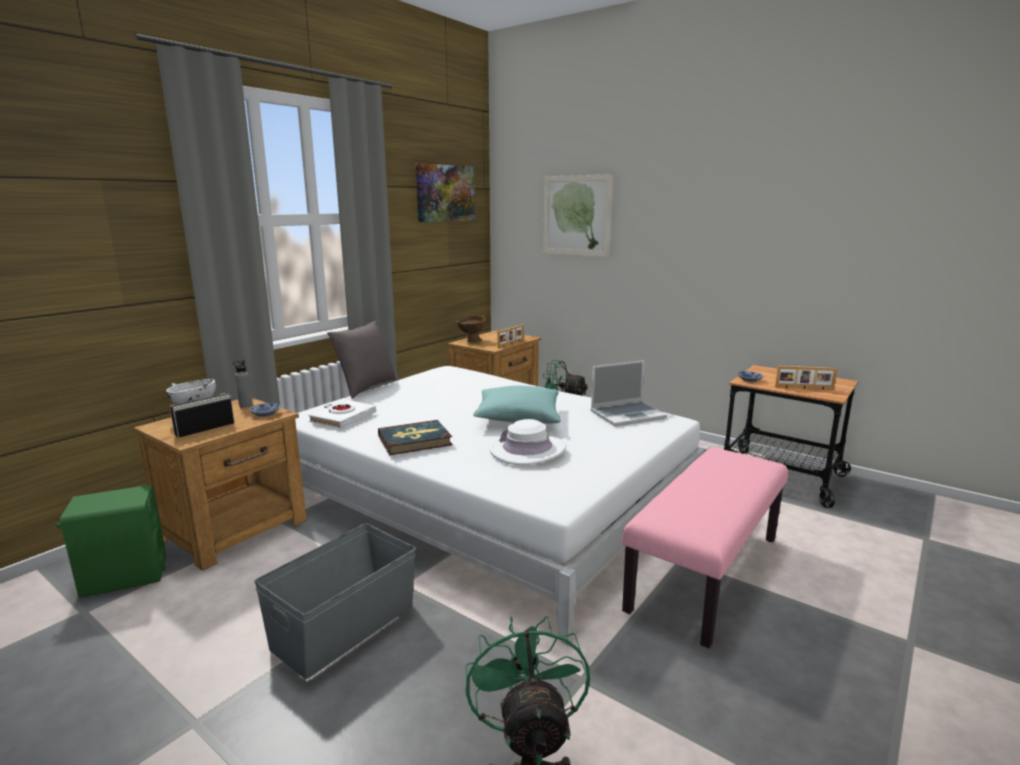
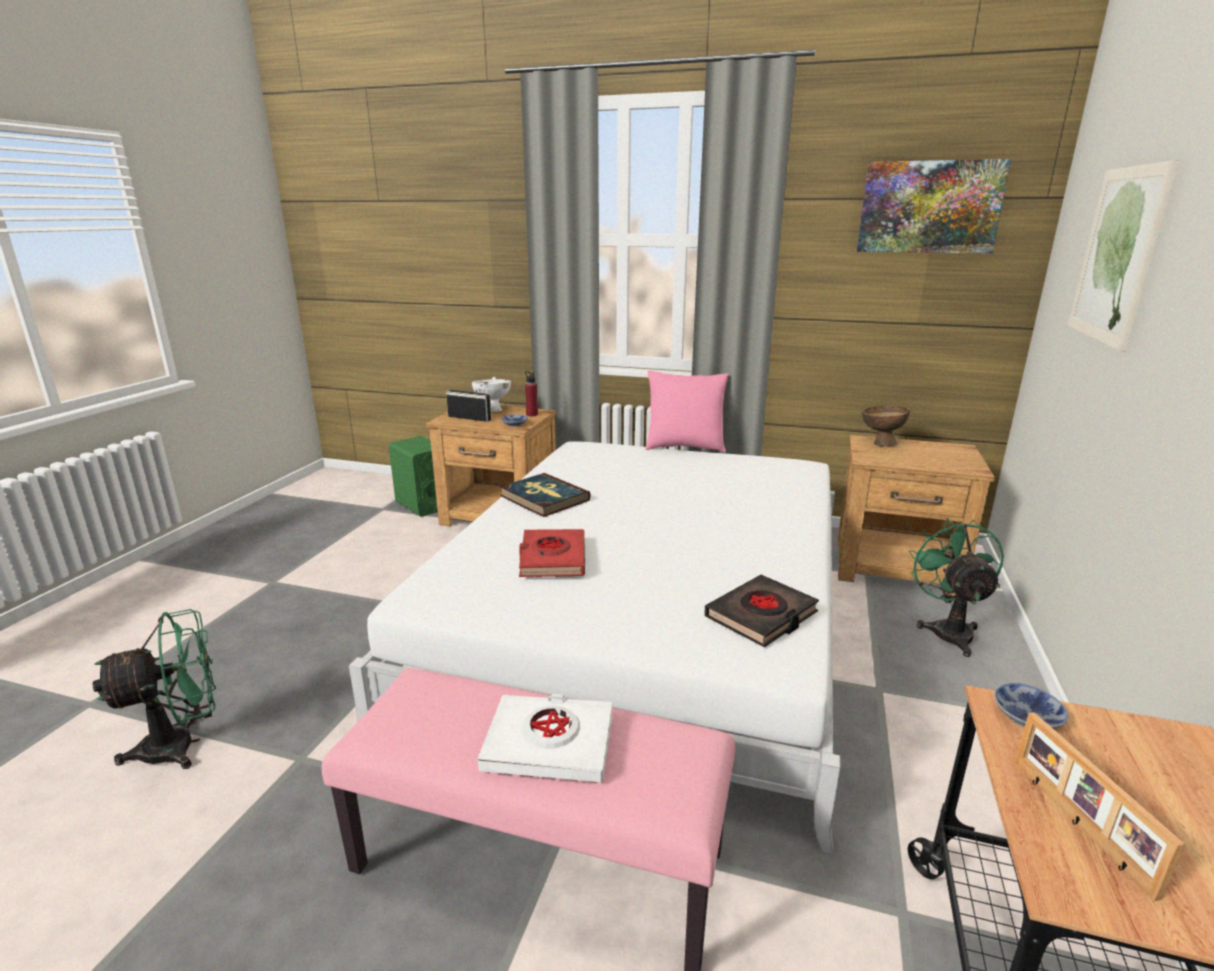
camera: 70 degrees right, 5 degrees up
(245, 405) = (532, 414): grey bottle -> red bottle
(343, 418) = (587, 459): white book -> white book (549, 744)
(343, 626) = (376, 602): grey storage box -> none
(366, 388) = (684, 447): grey pillow -> pink pillow
(511, 344) = (910, 466): picture frame -> none
(518, 418) = (660, 536): turquoise pillow -> none
(527, 450) = (552, 558): white hat -> red book
(628, 415) = (761, 616): laptop -> black book

